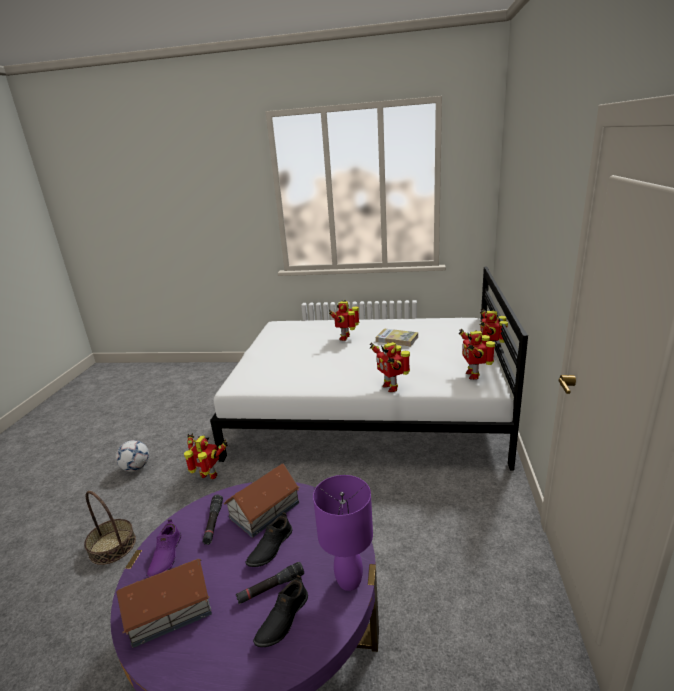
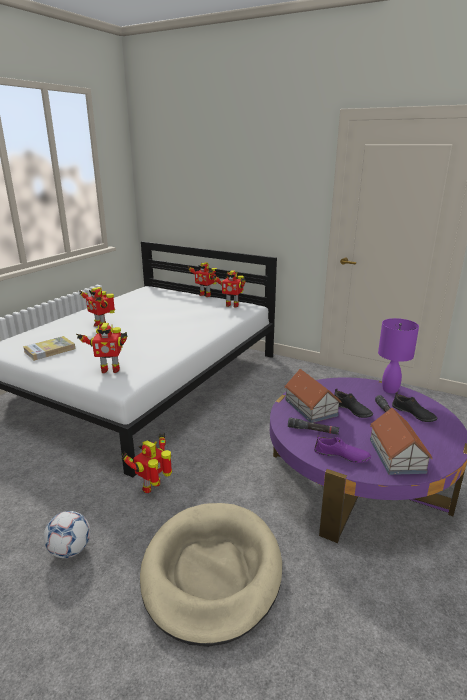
camera: 70 degrees left, 0 degrees up
(112, 546) = (211, 572): basket -> beige dog bed
(391, 387) = (215, 328): toy robot -> toy robot (109, 369)
(397, 339) = (140, 311): book -> book (49, 350)

